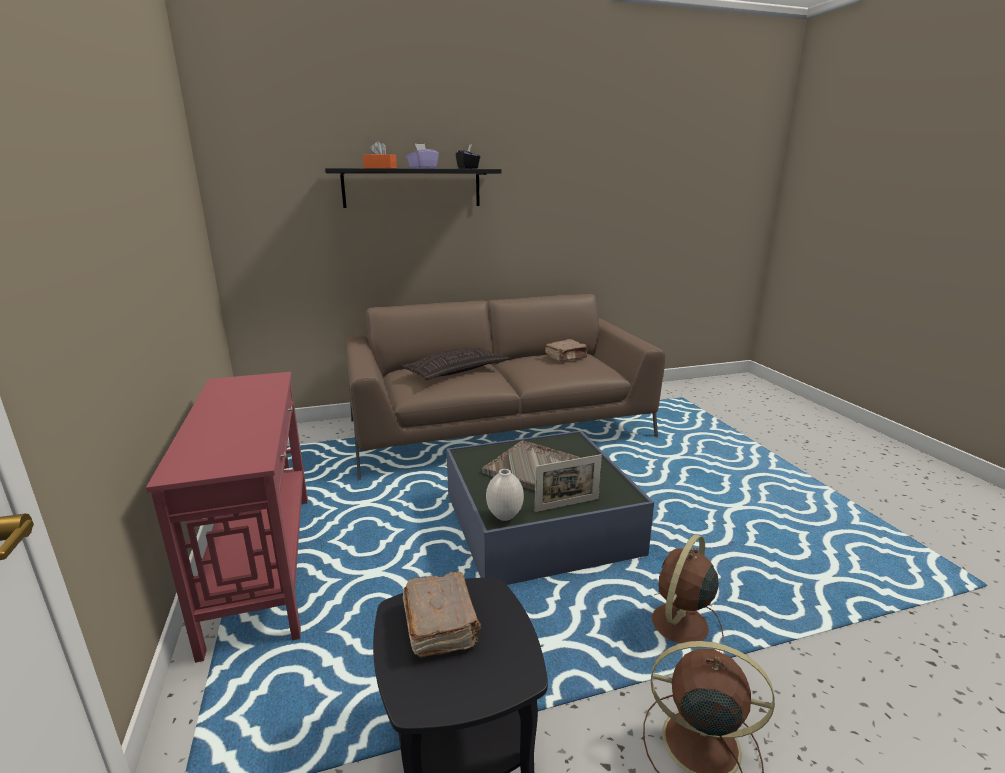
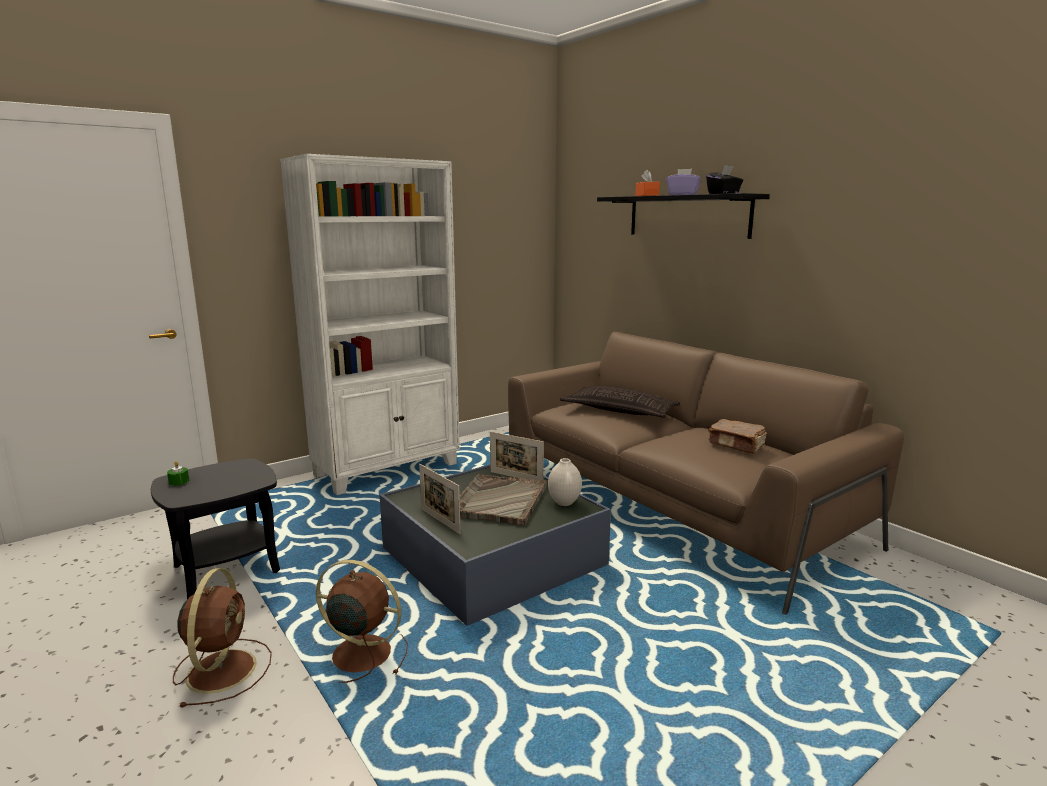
camera: 70 degrees right, 5 degrees down
(263, 563) = (388, 469): red console table -> white bookcase
(437, 685) = (179, 481): none -> green candle
(441, 625) = (228, 474): brown book -> none
(491, 454) = (516, 477): none -> picture frame
(504, 516) = (406, 497): white vase -> white vase (564, 502)

